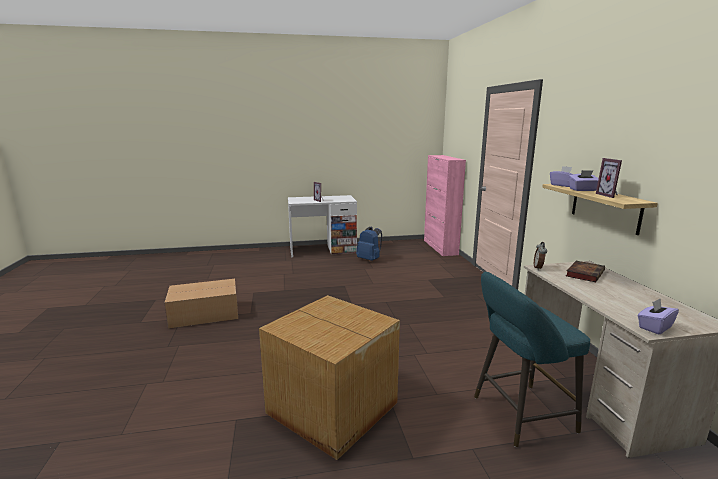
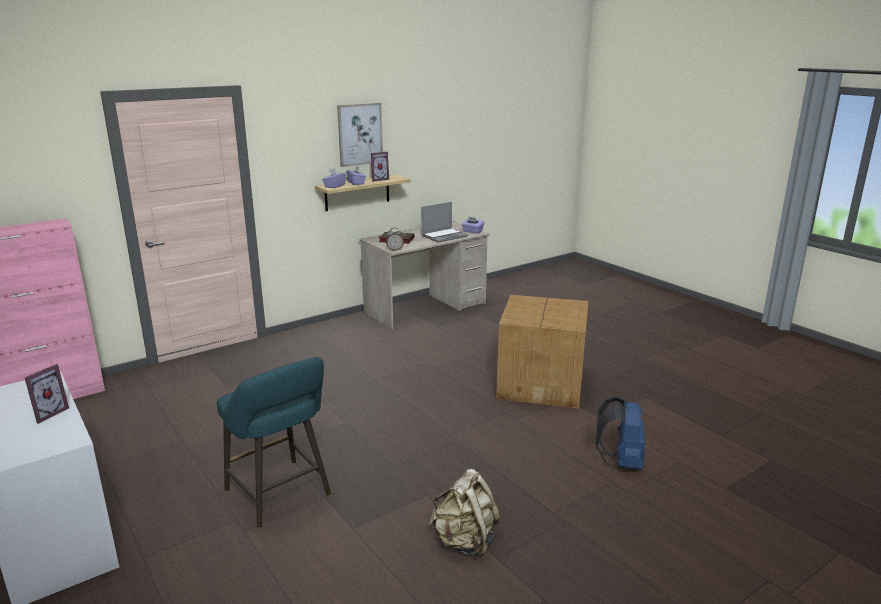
camera: 115 degrees left, 5 degrees up
(203, 314) = (464, 541): cardboard box -> beige backpack
(369, 259) = (131, 454): blue backpack -> blue backpack (621, 462)
(518, 415) = (477, 327): turquoise stool -> turquoise stool (280, 496)
(614, 302) = (444, 236): none -> laptop
(623, 136) = (360, 134): none -> picture

